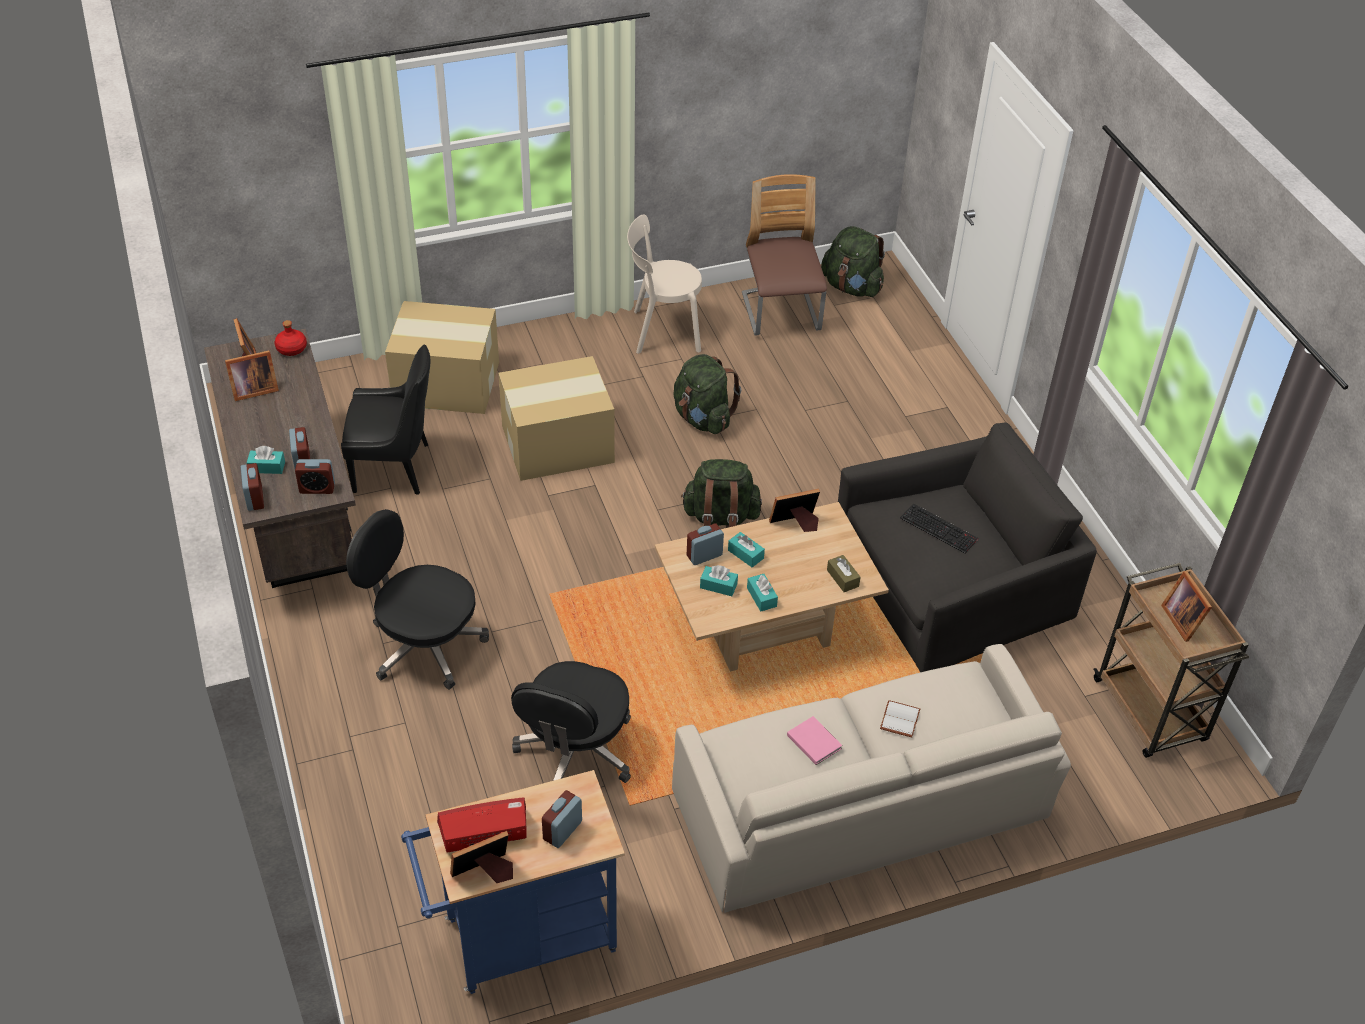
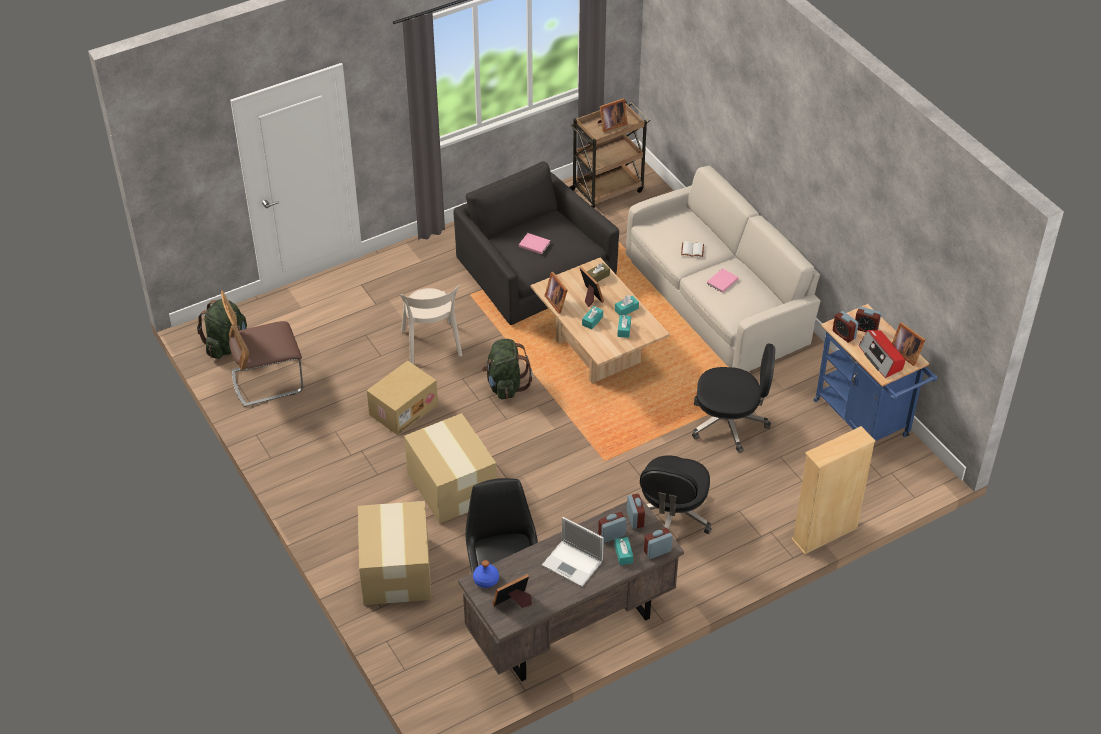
camera: 100 degrees left, 0 degrees up
(252, 390) = (542, 589): picture frame -> picture frame (590, 297)
(276, 421) = (573, 564): none -> laptop
(291, 348) = (485, 580): red bottle -> blue bottle
(320, 814) = (824, 534): none -> beige bookcase
(662, 331) = (303, 448): beige chair -> beige chair (432, 346)
(703, 418) = (403, 409): green backpack -> cardboard box
(704, 555) = (600, 339): alarm clock -> alarm clock (844, 334)
(940, 528) = (534, 244): keyboard -> pink book

